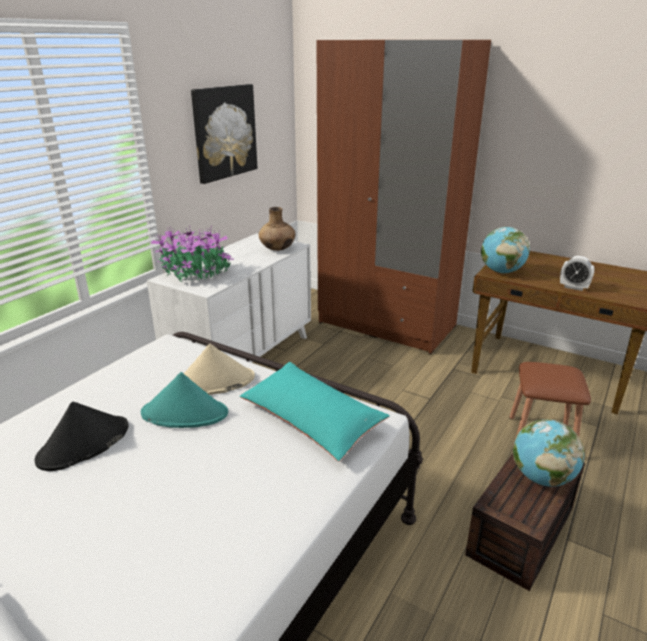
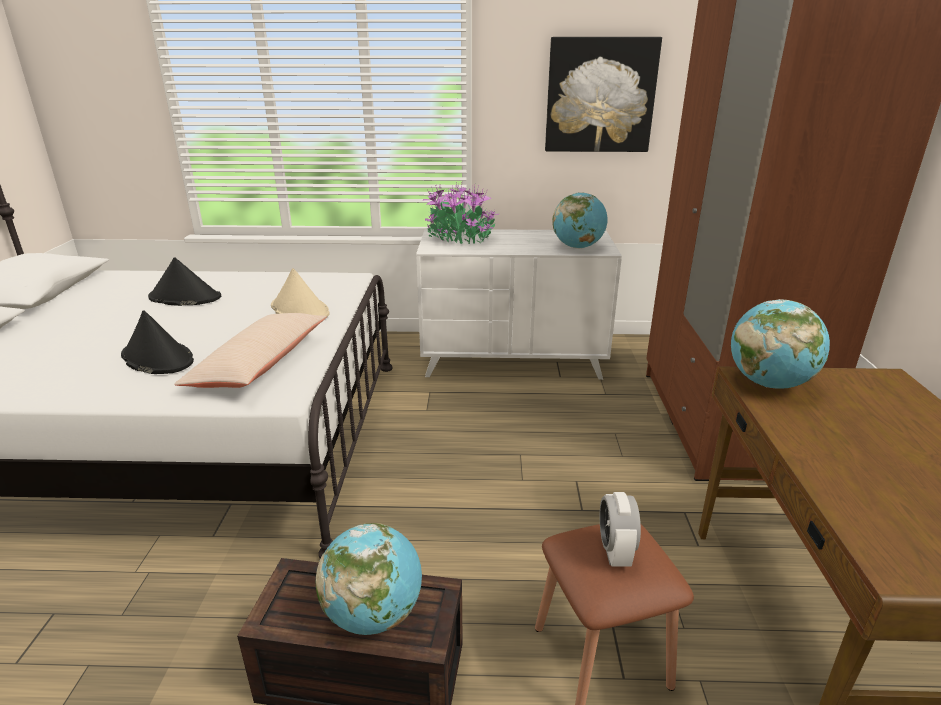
camera: 60 degrees right, 0 degrees up
(185, 413) = (242, 314): turquoise hat -> none
(239, 477) = (157, 358): none -> black hat
(277, 249) = (578, 247): brown vase -> globe
(311, 420) = (260, 364): turquoise pillow -> beige pillow
(573, 287) = (824, 463): alarm clock -> alarm clock (615, 551)

